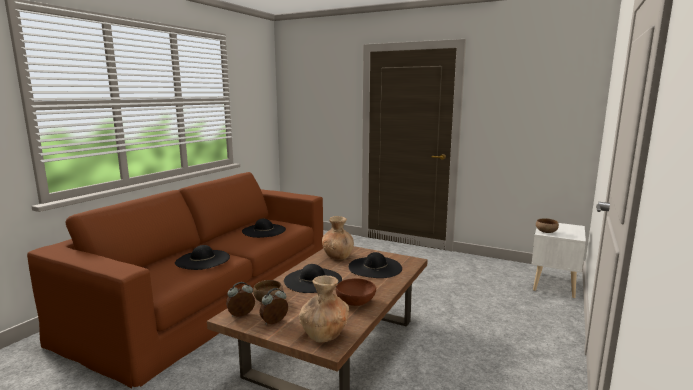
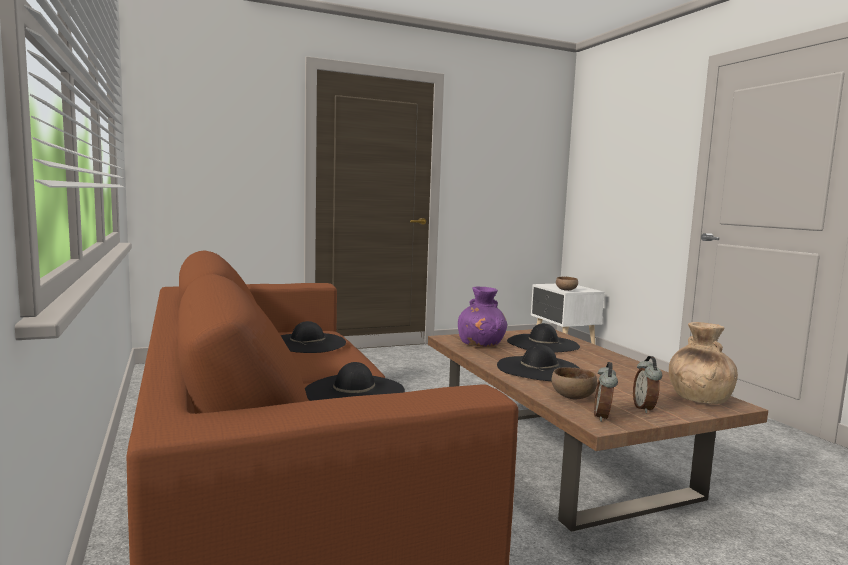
camera: 50 degrees left, 5 degrees down
(338, 256) = (481, 344): brown vase -> purple vase
(356, 301) = (627, 370): brown bowl -> none

